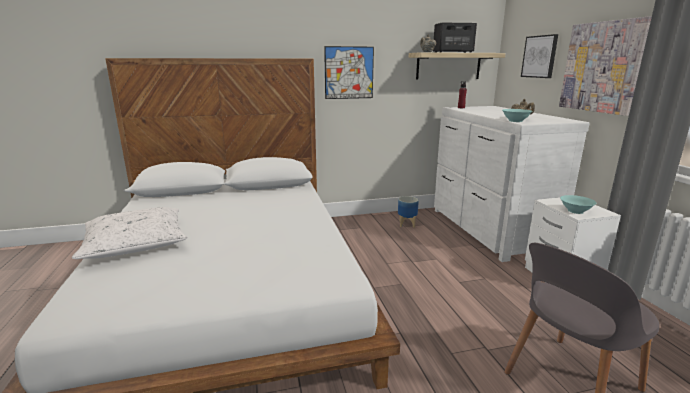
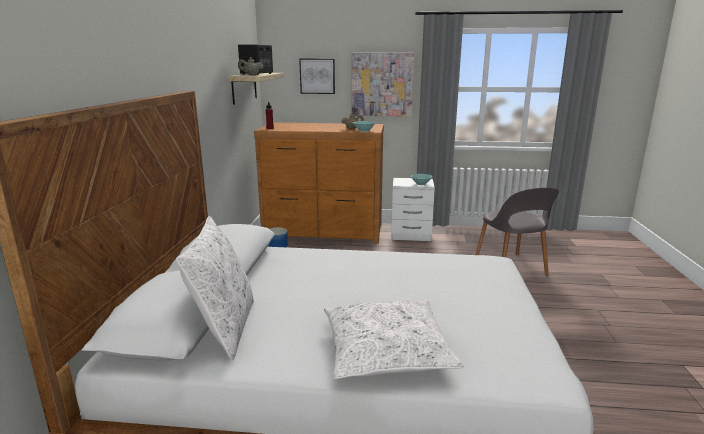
camera: 70 degrees left, 0 degrees up
(177, 199) = (224, 328): none -> white pillow
(349, 73) = (201, 104): picture -> none
(488, 230) = (324, 232): white dresser -> brown dresser

